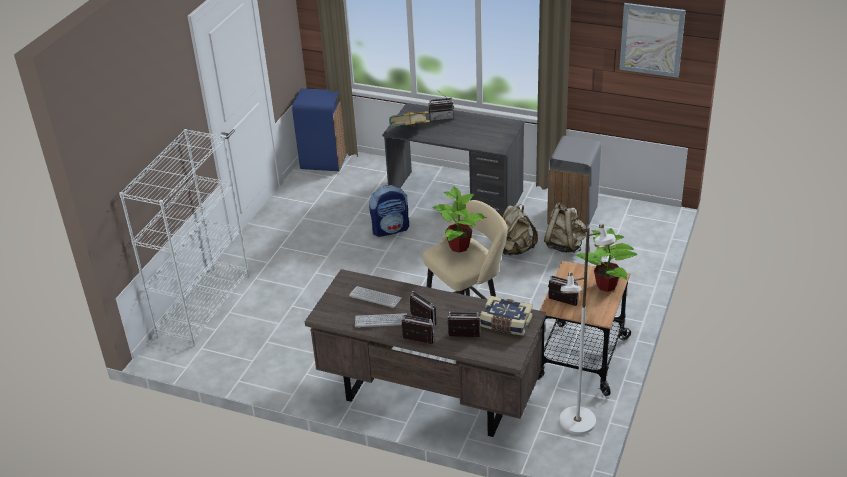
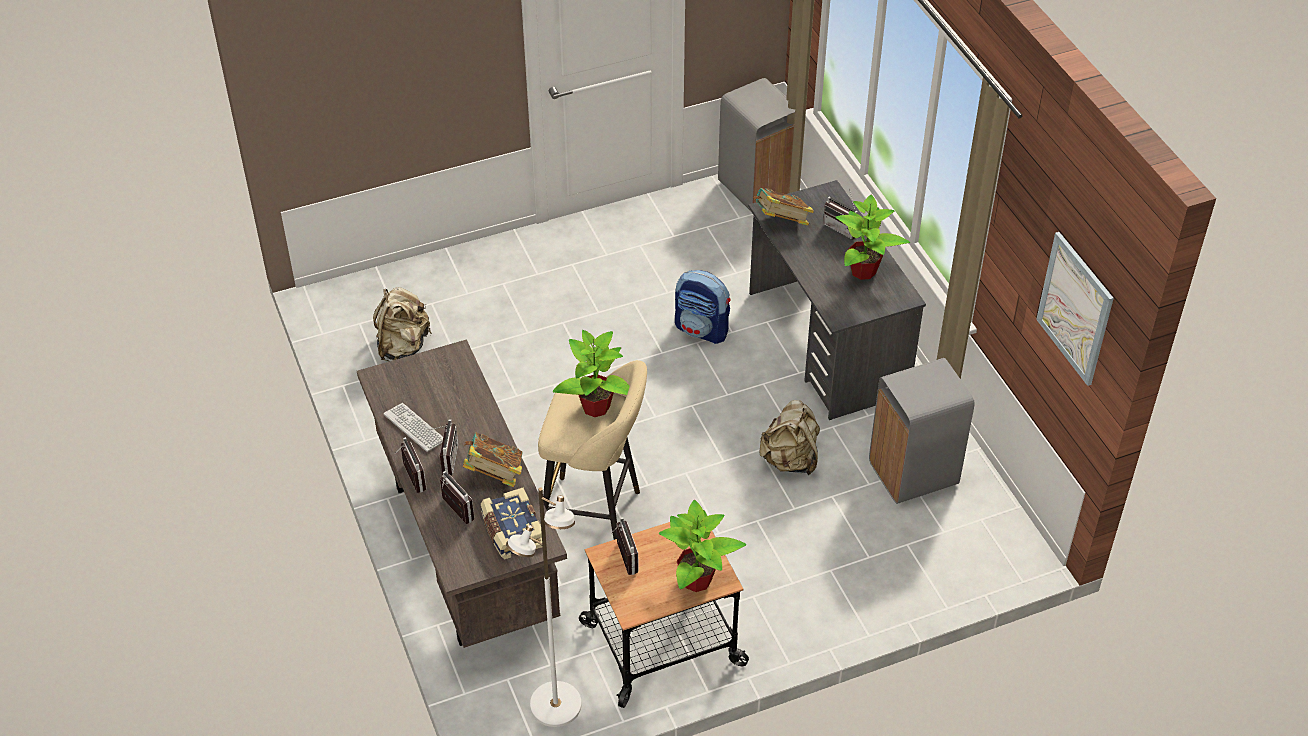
camera: 45 degrees right, 10 degrees up
(203, 305) = (421, 276): white bookcase -> none
(324, 162) = (756, 189): blue trash can -> grey trash can
(375, 297) = (447, 398): keyboard -> none
(455, 309) = (494, 474): none -> book
(478, 126) = (863, 271): none -> potted plant
(564, 245) = (851, 500): beige backpack -> beige backpack (403, 346)

